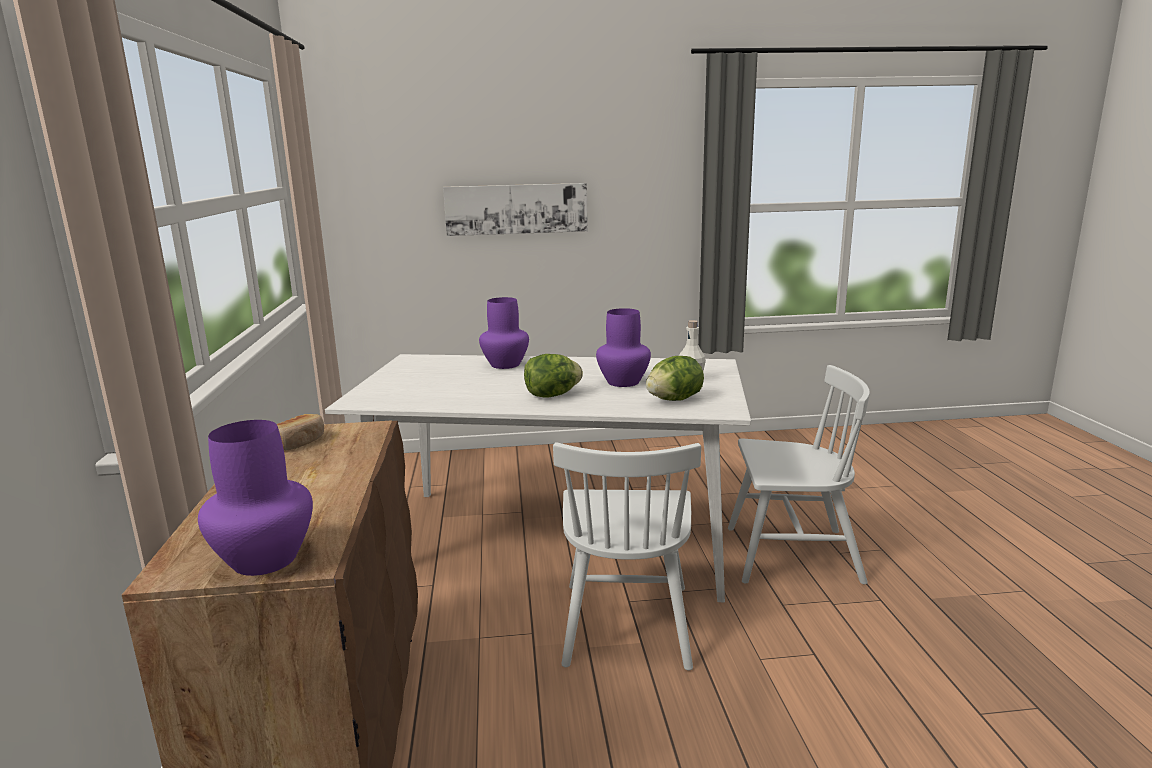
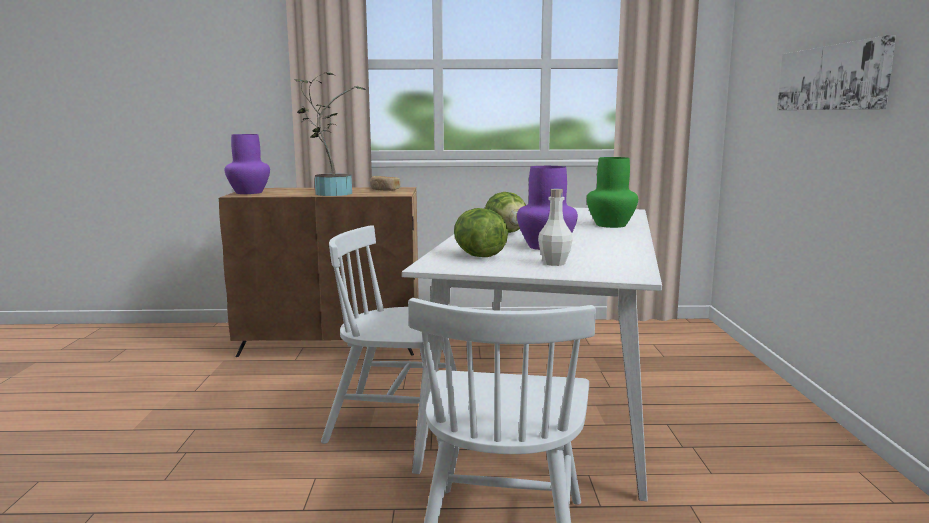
camera: 95 degrees right, 5 degrees down
(331, 475) = (330, 193): none -> potted plant
(505, 364) = (612, 225): purple vase -> green vase

